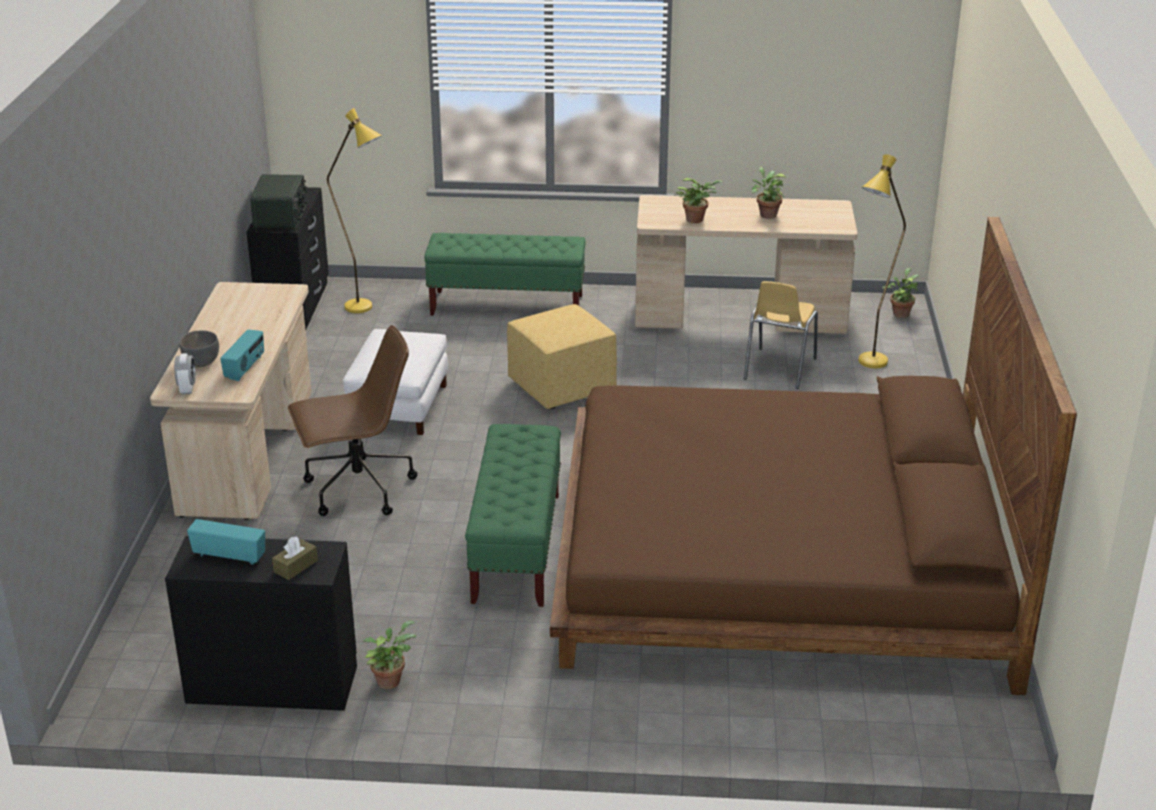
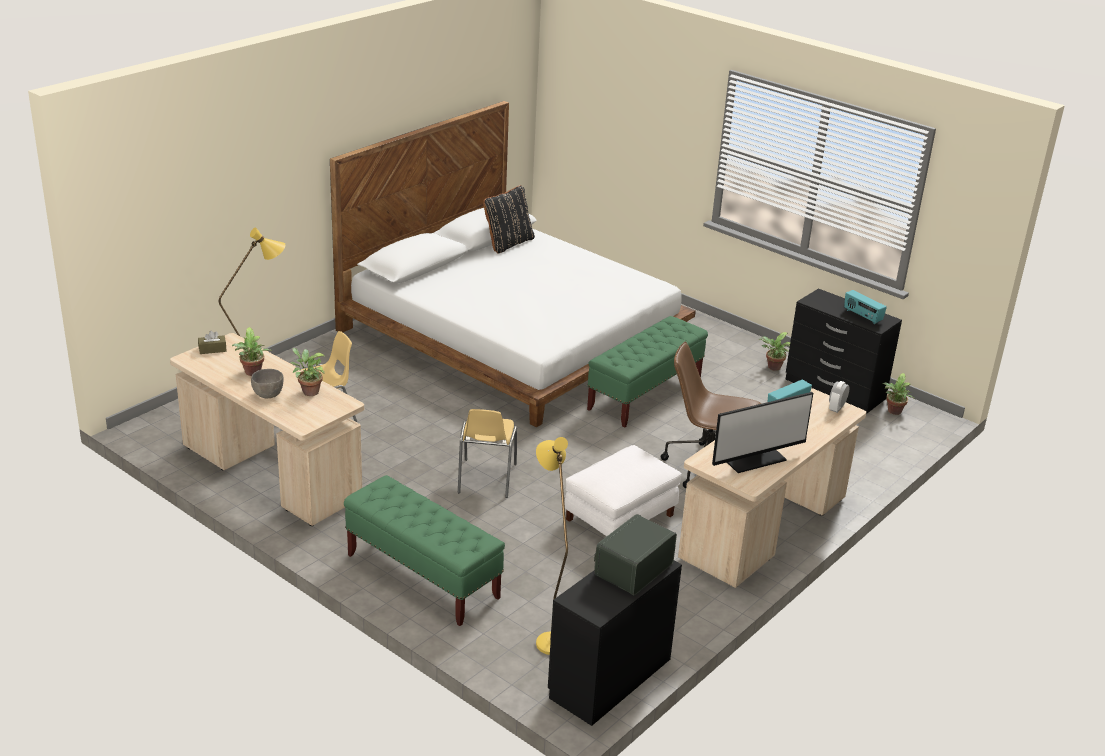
camera: 145 degrees left, 0 degrees up
(201, 363) = (815, 424): grey bowl -> grey bowl (268, 395)
(243, 309) = (753, 458): none -> monitor
(295, 566) = (831, 300): brown tissue box -> brown tissue box (212, 349)
(561, 387) = (486, 479): yellow ottoman -> yellow chair
(777, 558) = (515, 335): brown bed -> white bed
(895, 529) = (508, 243): none -> black pillow
(900, 313) = (161, 422): potted plant -> potted plant (894, 412)

